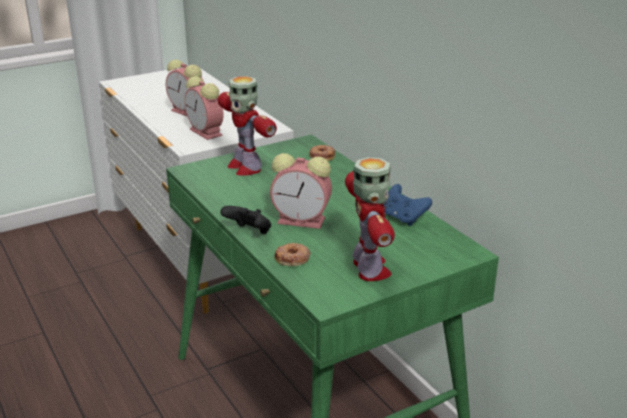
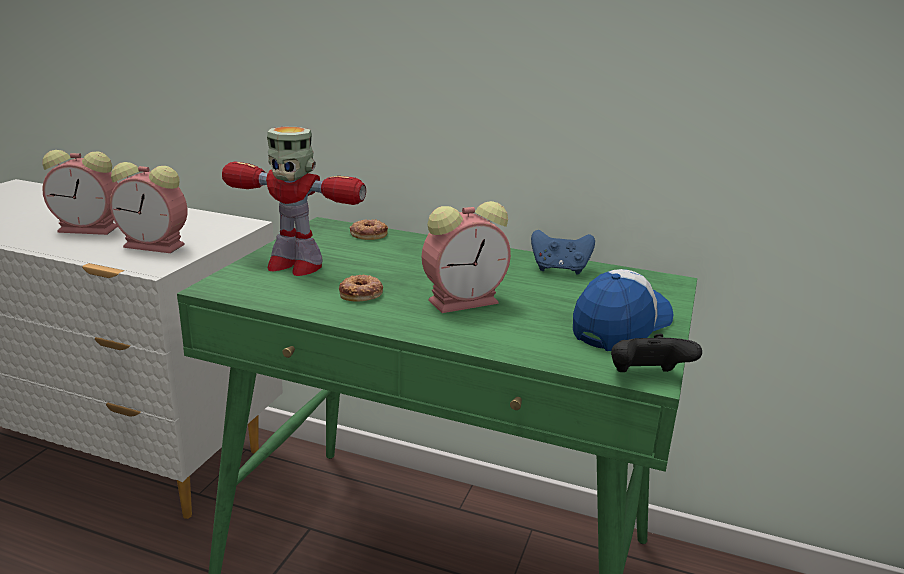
camera: 40 degrees left, 5 degrees down
(249, 233) = (427, 333): black game controller -> black game controller (646, 377)
(292, 258) = (527, 343): donut -> donut (361, 293)
(369, 269) = (621, 326): toy robot -> cap

